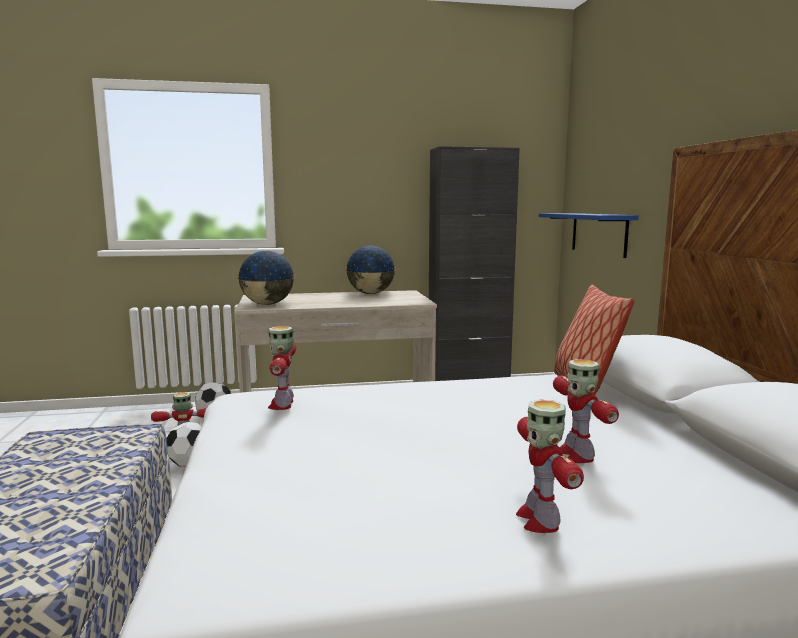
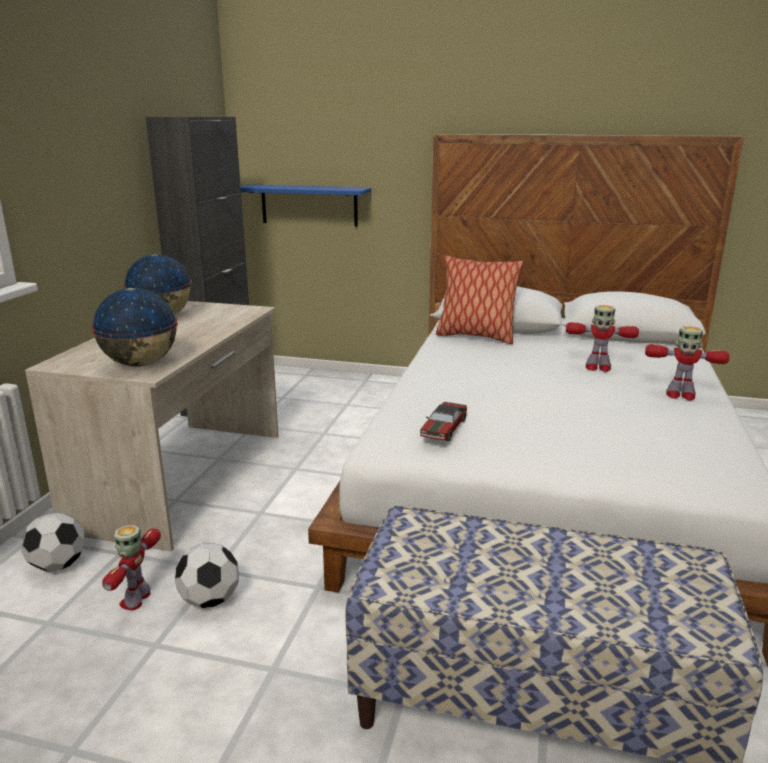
camera: 65 degrees left, 10 degrees up
(282, 404) = (443, 429): toy robot -> toy car

